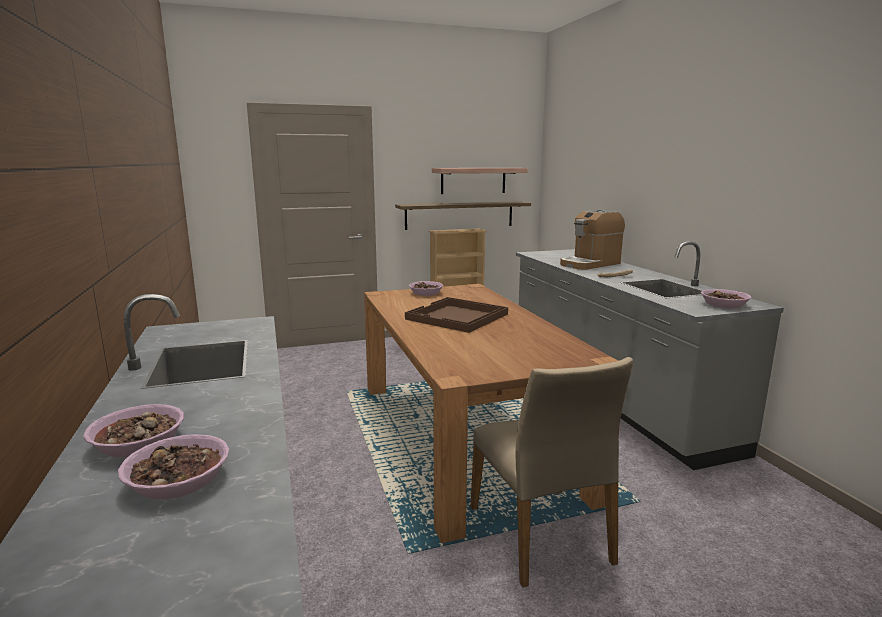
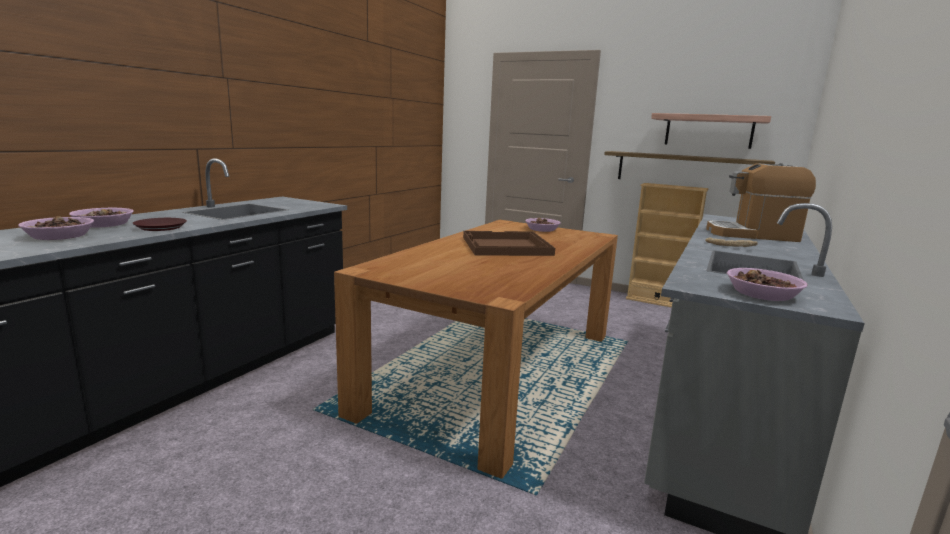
camera: 45 degrees right, 0 degrees up
(236, 412) = (161, 227): none -> brown plate
(541, 534) = (405, 456): beige chair -> none

